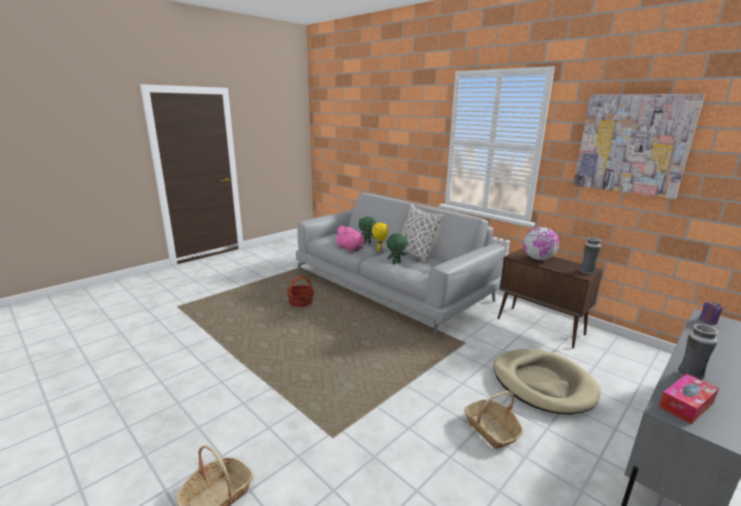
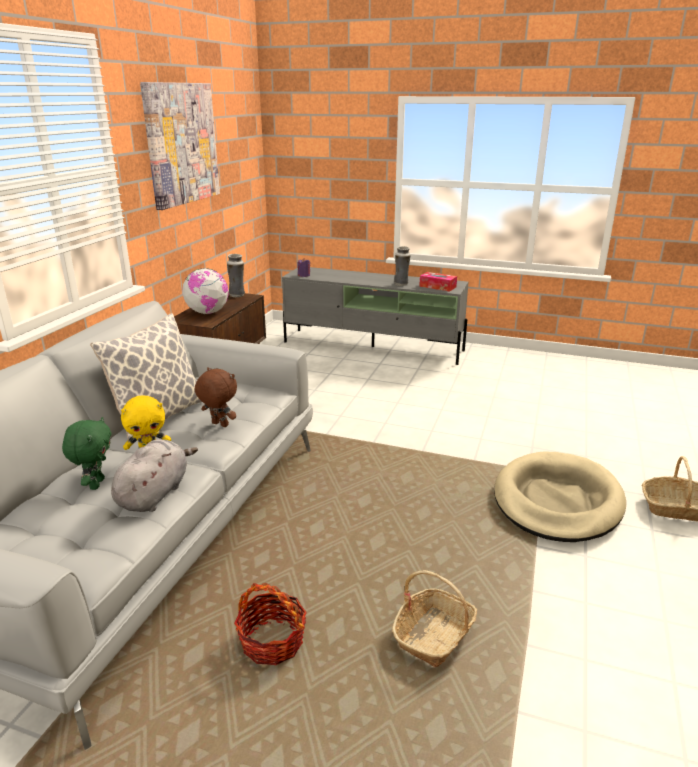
camera: 115 degrees left, 5 degrees up
(351, 249) = (155, 494): pink plush toy -> grey plush toy
(396, 262) = (219, 425): green plush toy -> brown plush toy
(491, 429) = (436, 404): basket -> basket (434, 635)
(542, 383) = (345, 387): beige dog bed -> beige dog bed (557, 501)

